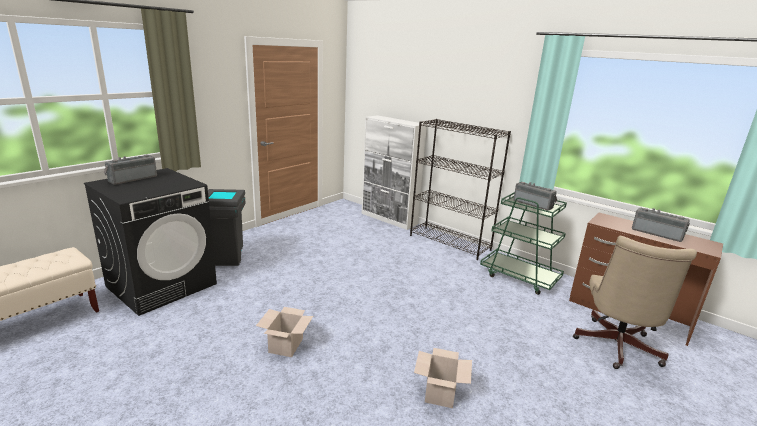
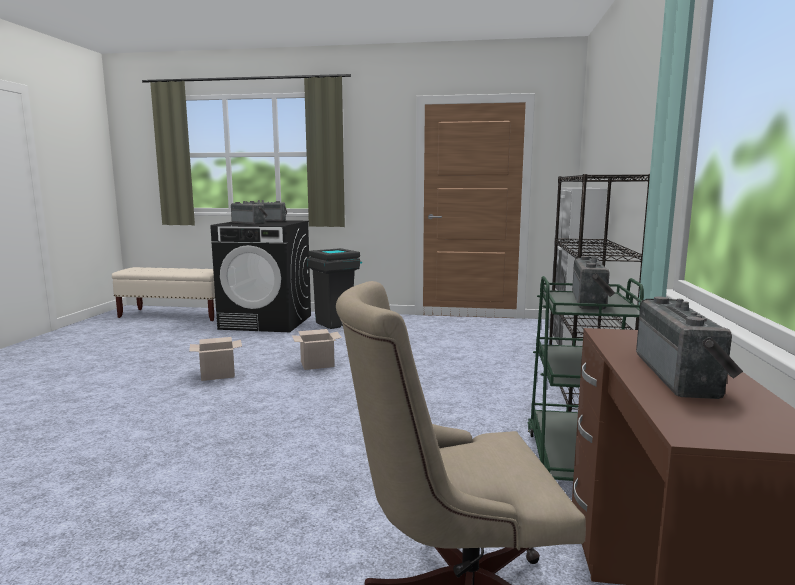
camera: 60 degrees right, 10 degrees down
(149, 189) = (250, 223): none -> radio
(439, 392) = (187, 454): cardboard box -> cardboard box (318, 364)

